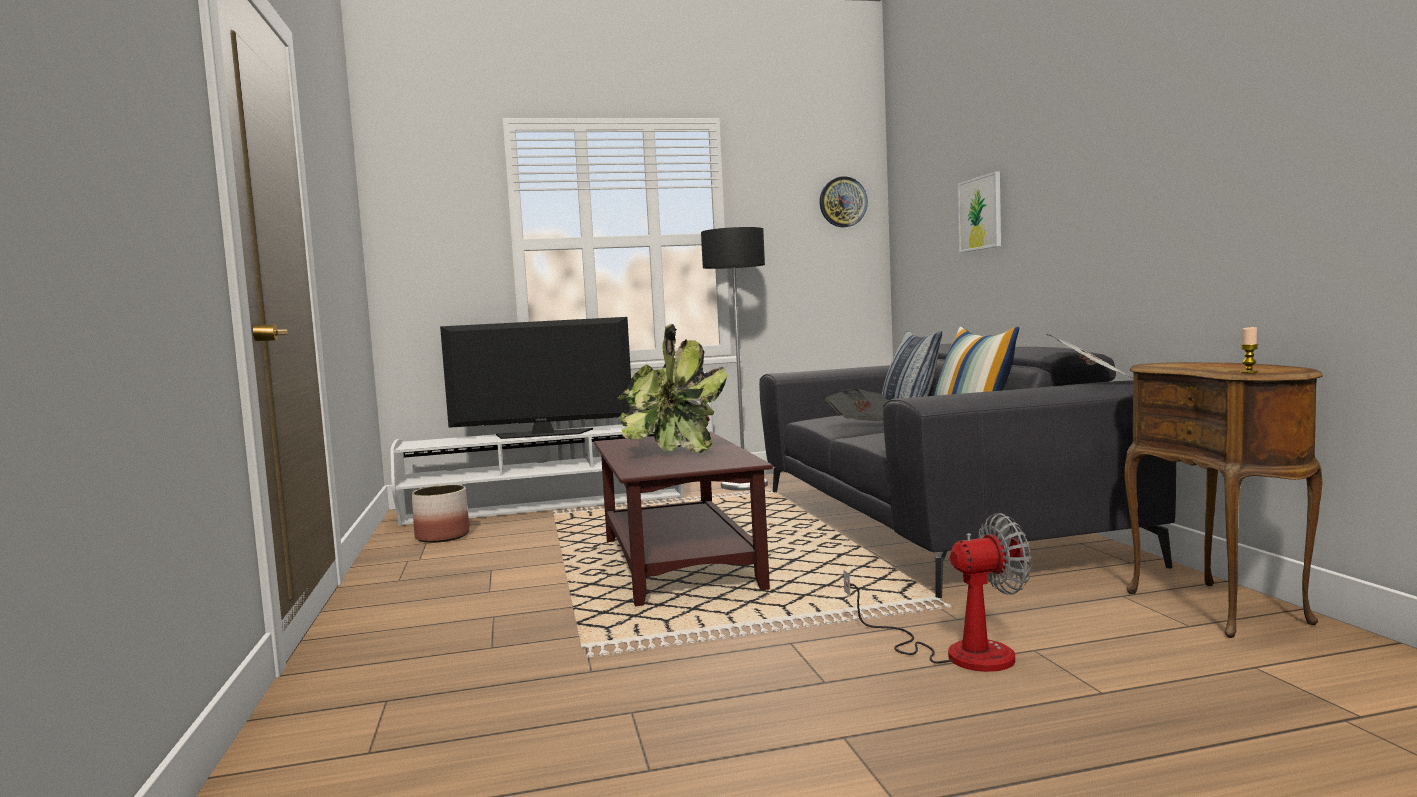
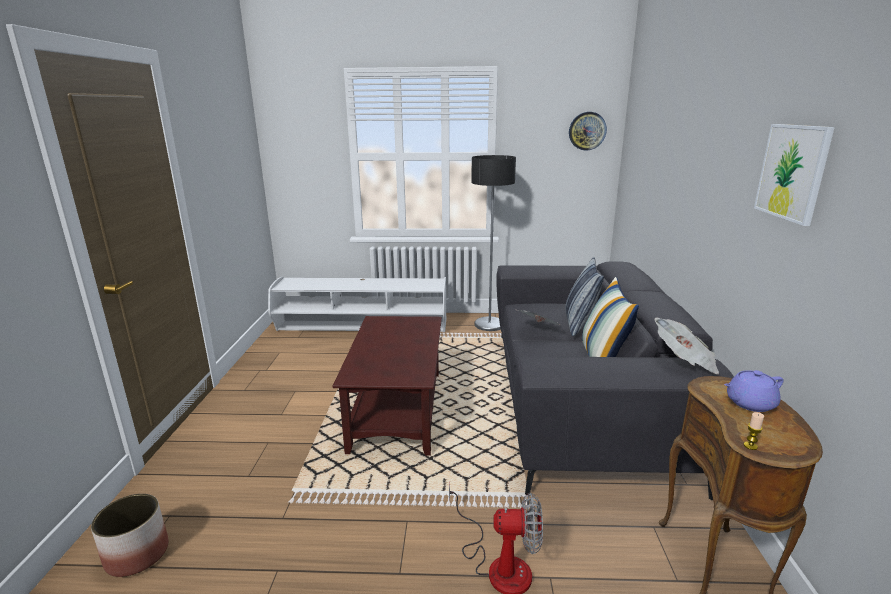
camera: 15 degrees right, 15 degrees up
(442, 537) = (291, 347): planter -> planter (136, 555)
(543, 434) = (361, 284): television -> none
(666, 450) = (391, 344): potted plant -> none
(980, 213) = (667, 173): picture -> picture (792, 172)
(1212, 364) = (749, 403): none -> purple teapot

